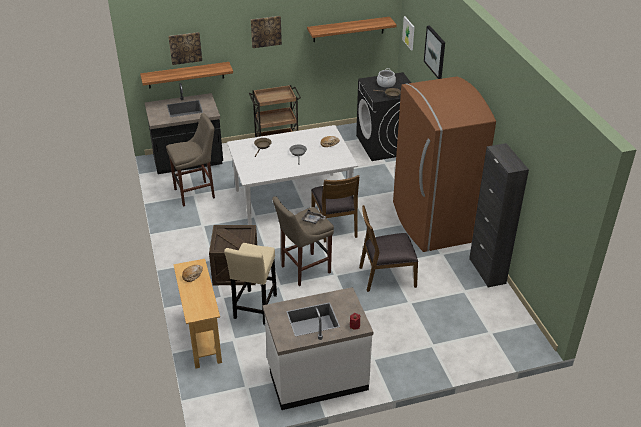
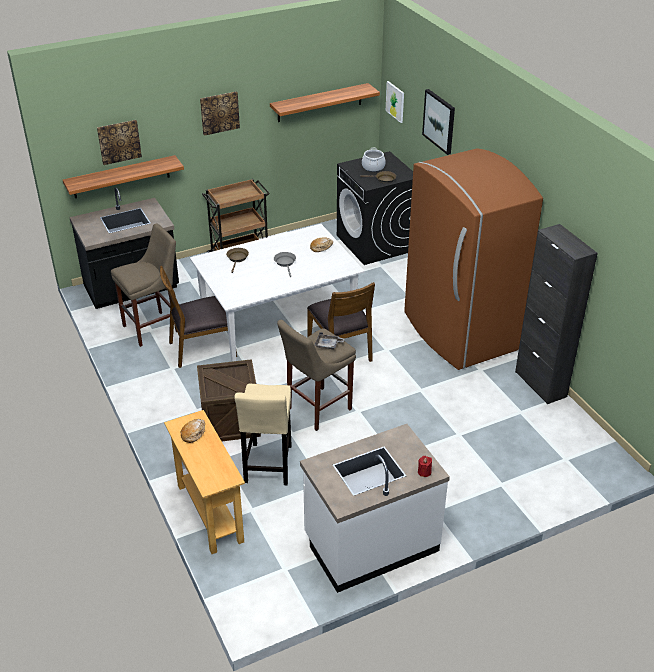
camera: 10 degrees left, 0 degrees up
(386, 276) = (422, 405): brown chair -> brown chair (201, 348)

